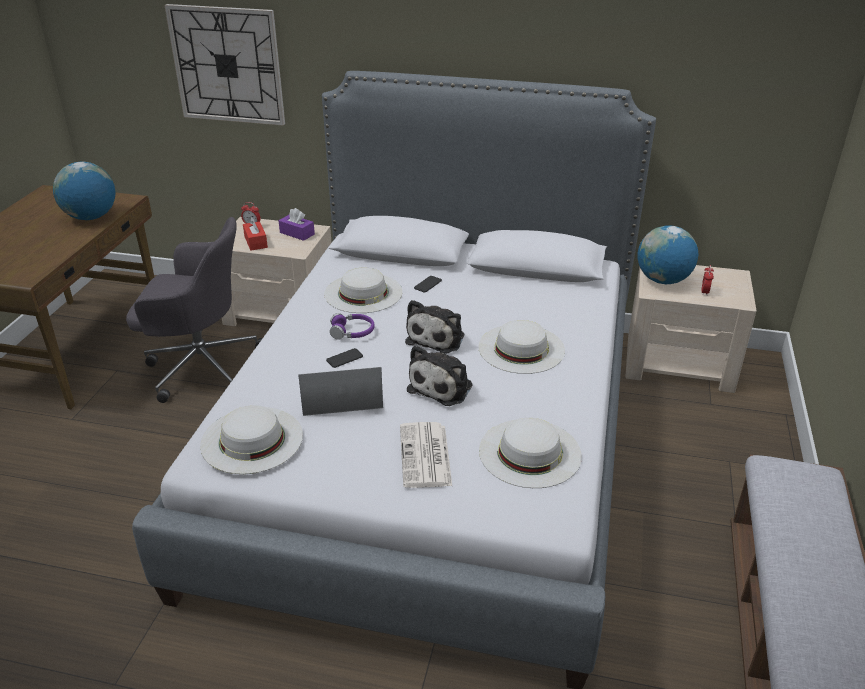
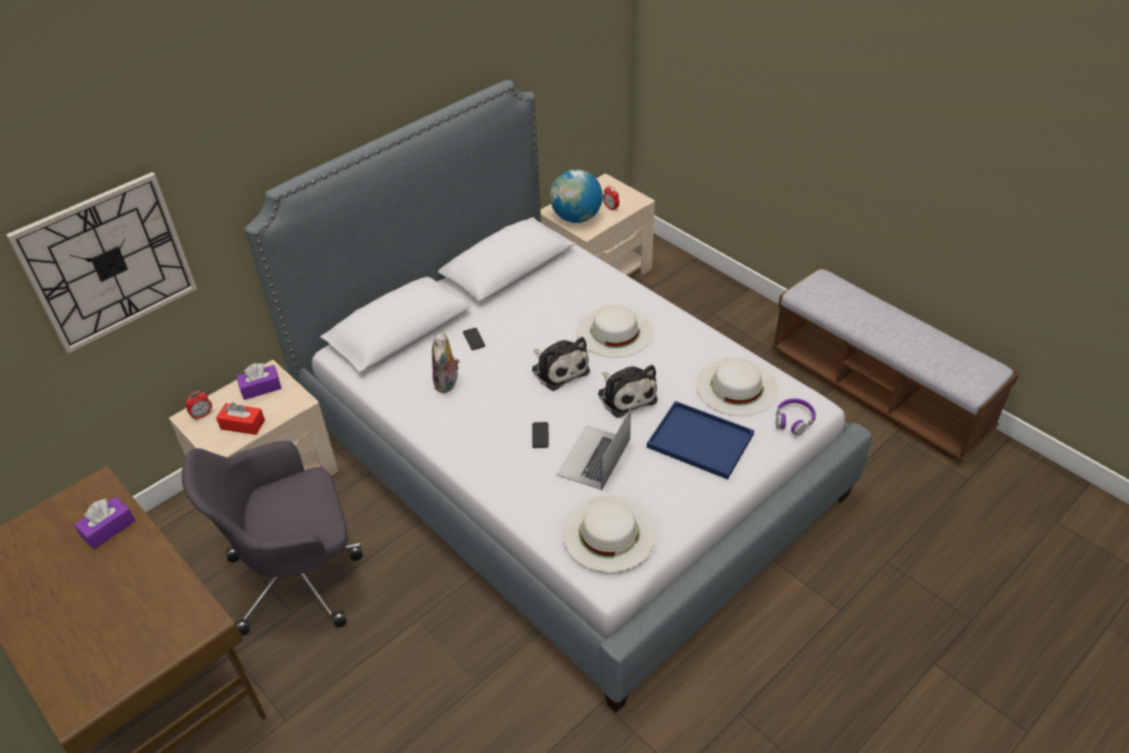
camera: 55 degrees left, 10 degrees up
(91, 217) = (108, 529): globe -> purple tissue box
(201, 366) = (299, 576): grey office chair -> grey office chair turned 150 degrees counterclockwise
(352, 332) = (505, 415): purple headphones -> purple headphones (794, 420)
(363, 293) = (447, 383): white hat -> plush toy
(426, 456) = (702, 441): newspaper -> blue tray

